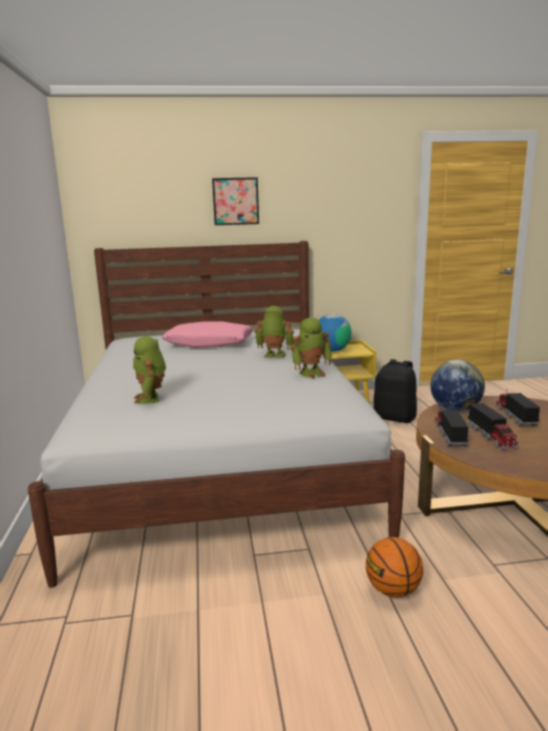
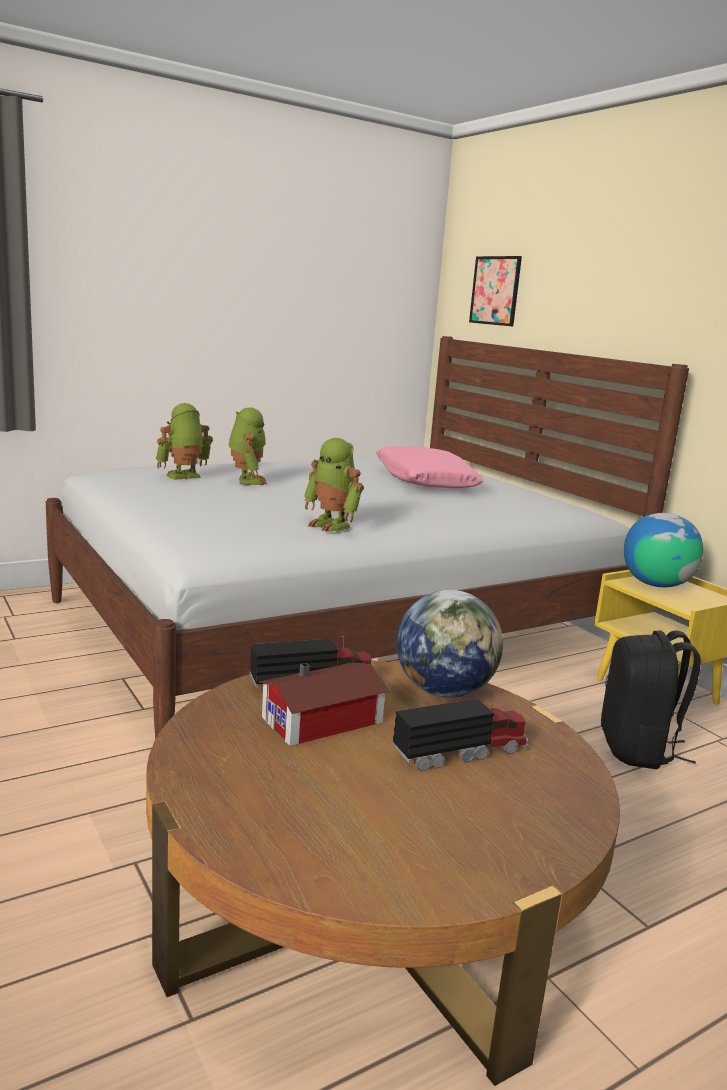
camera: 65 degrees right, 0 degrees up
(235, 201) = (608, 283): picture -> picture (495, 290)
(274, 356) = (398, 507): toy robot -> toy robot (247, 481)
(393, 590) = (60, 772): basketball -> none
(491, 436) = (326, 720): toy truck -> toy house

